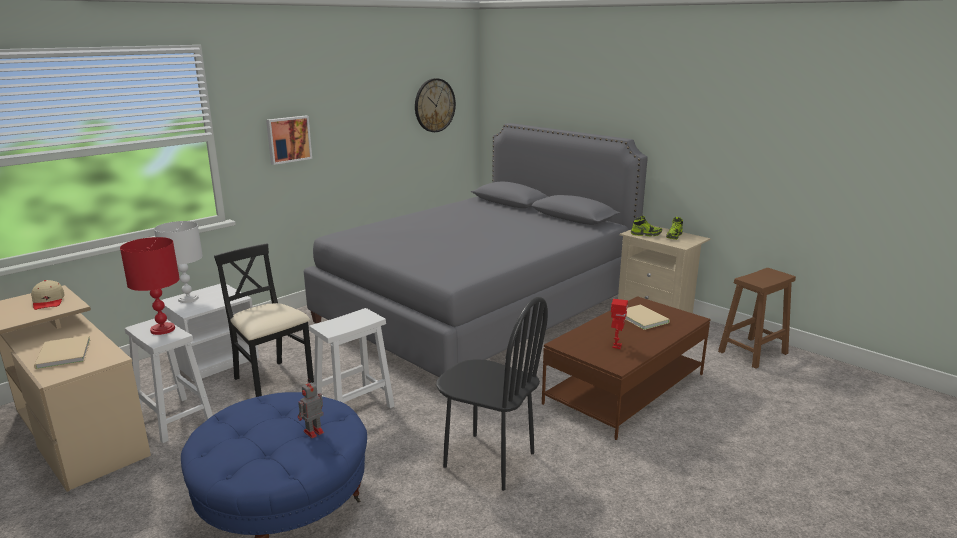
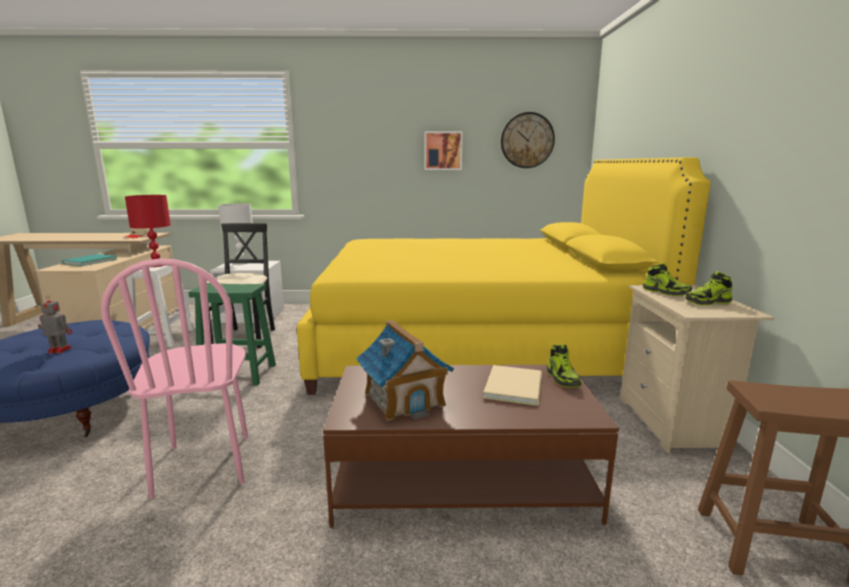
camera: 45 degrees right, 5 degrees down
(62, 355) = (88, 261): beige book -> turquoise book
(288, 139) = (358, 155): picture -> picture (443, 151)
(355, 407) = (239, 374): white stool -> green stool
(478, 309) = (475, 344): grey bed -> yellow bed
(489, 460) = (204, 464): black chair -> pink chair
(616, 346) = (404, 399): toy robot -> toy house
(650, 305) = (562, 379): none -> shoe

